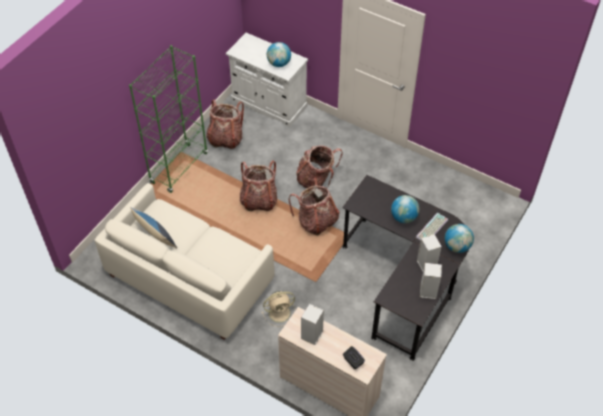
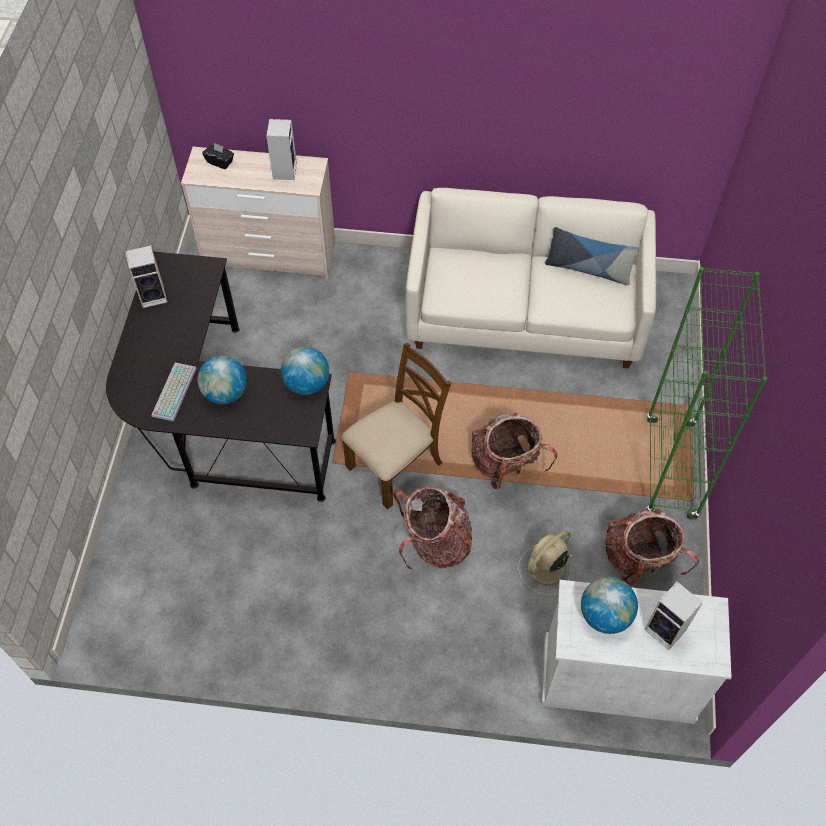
camera: 155 degrees right, 5 degrees up
(280, 312) = (376, 314): beige fan -> beige fan (544, 569)
(316, 221) = (396, 465): backpack -> brown chair
(426, 264) = (167, 333): speaker -> speaker (666, 630)
(457, 246) = (126, 377): globe -> globe (307, 384)

